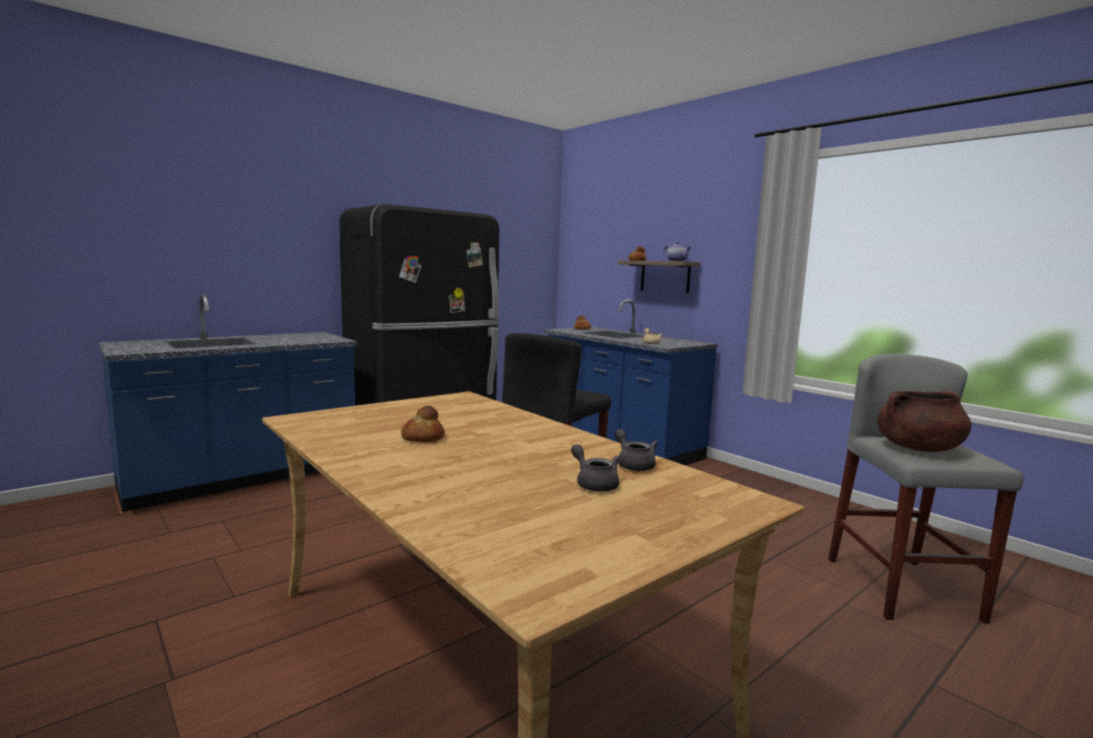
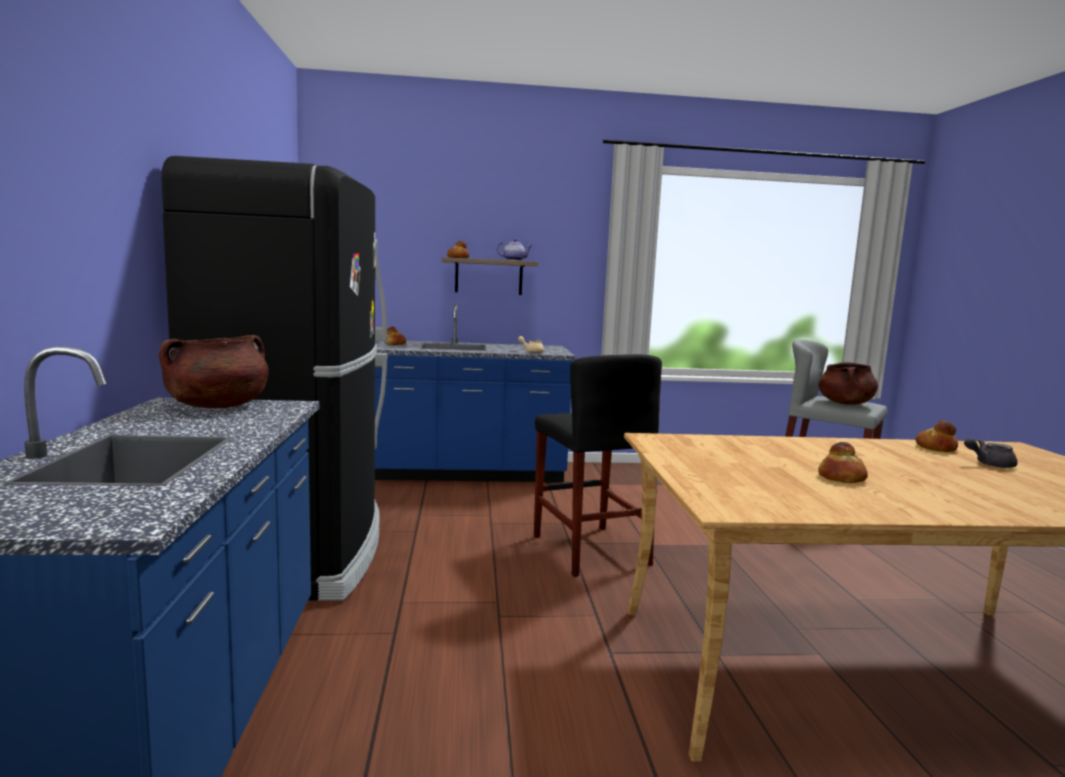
camera: 55 degrees left, 0 degrees up
(317, 336) = (218, 406): none -> brown cooking pot
(633, 464) = (935, 448): grey teapot -> bread

